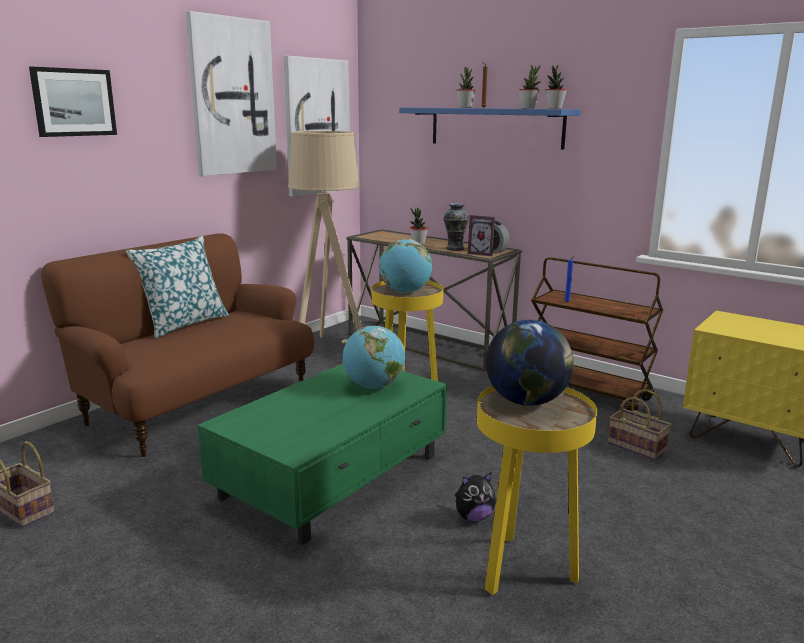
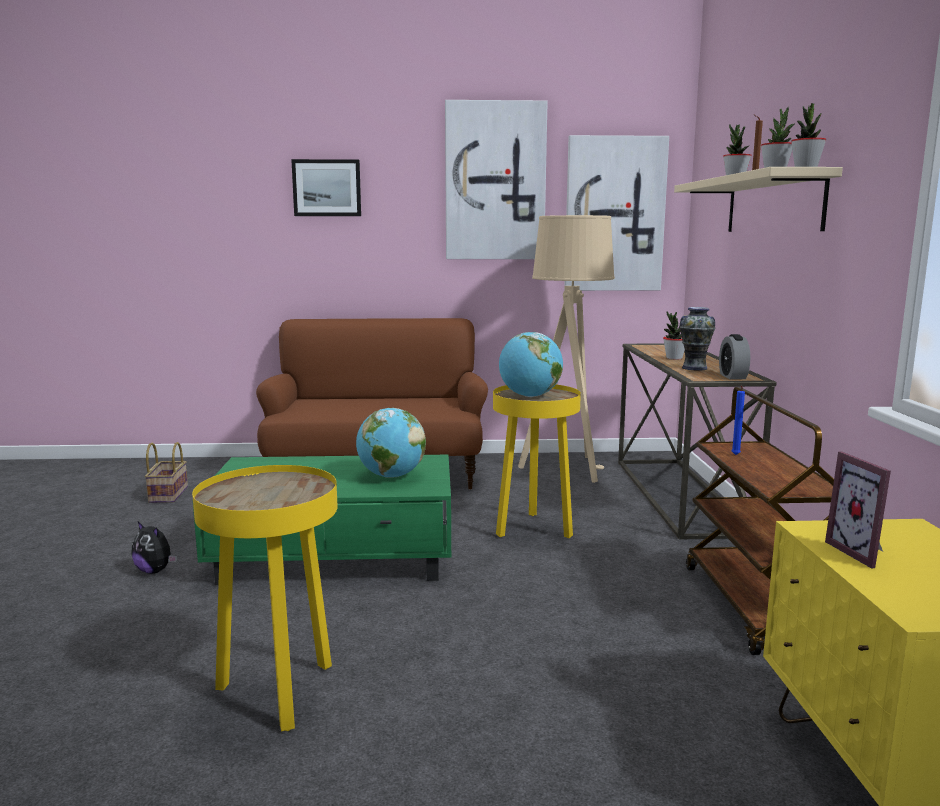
camera: 50 degrees right, 5 degrees down
(184, 324) = (391, 396): pillow -> none
(473, 517) = (347, 637): plush toy -> plush toy (155, 571)
(482, 253) = (706, 376): picture frame -> picture frame (863, 553)
(495, 127) = (773, 204): blue shelf -> beige shelf
(527, 401) = (283, 486): globe -> none
(638, 447) = (667, 685): basket -> none

